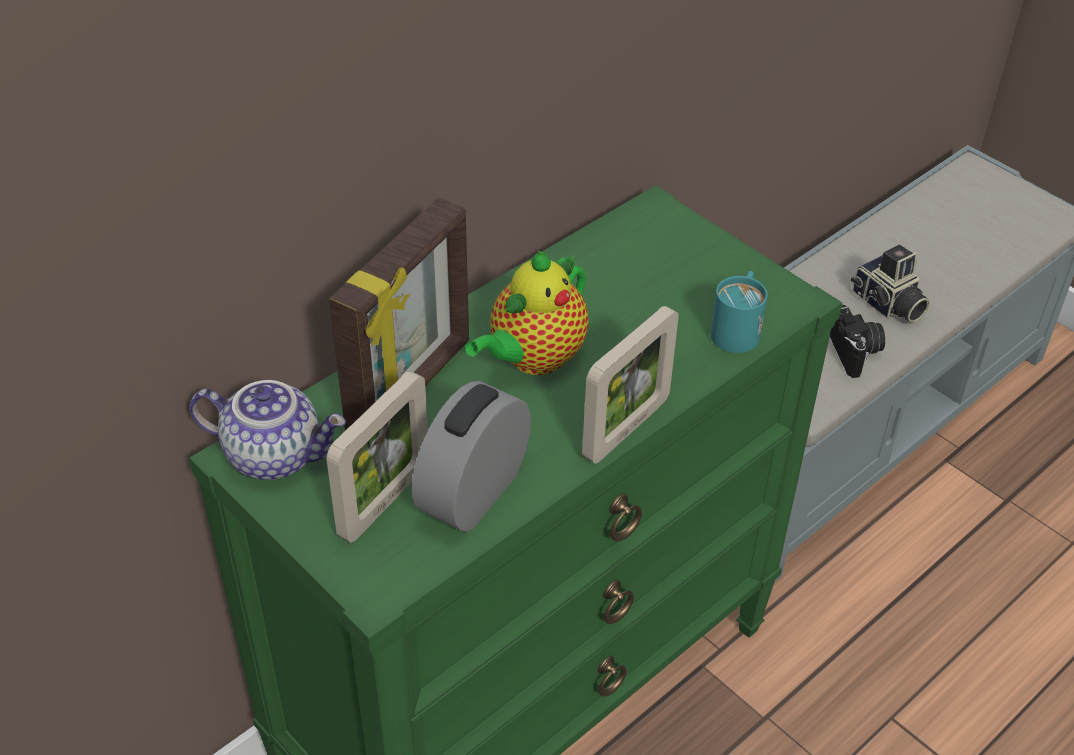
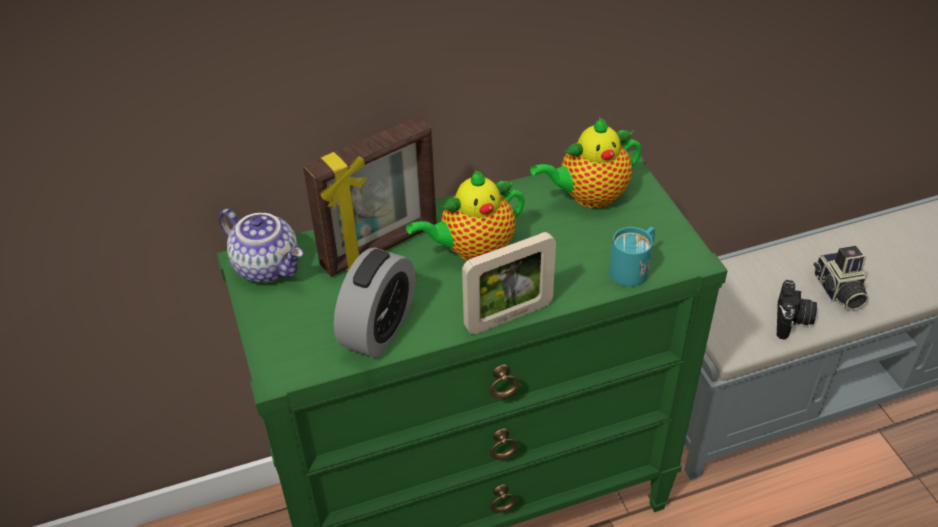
camera: 25 degrees right, 0 degrees up
(384, 501) = (318, 317): picture frame -> none
(473, 492) = (378, 329): alarm clock -> alarm clock turned 150 degrees clockwise
(635, 255) = (589, 196): none -> teapot

